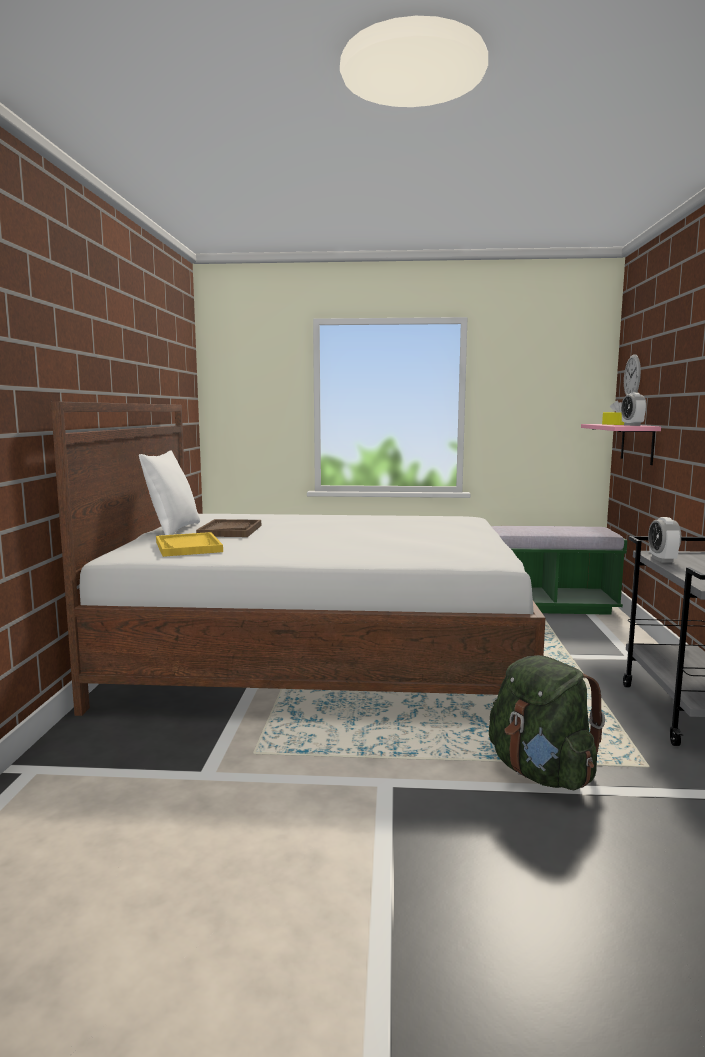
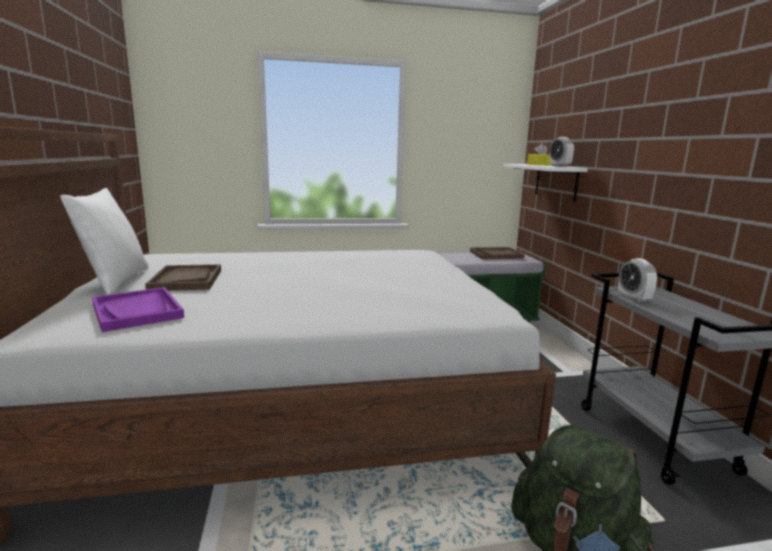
camera: 15 degrees left, 5 degrees up
(188, 547) = (137, 311): yellow tray -> purple tray
(569, 528) = (496, 255): none -> brown tray
(632, 377) = (550, 123): wall clock -> none
(637, 443) = (556, 181): pink shelf -> white shelf

